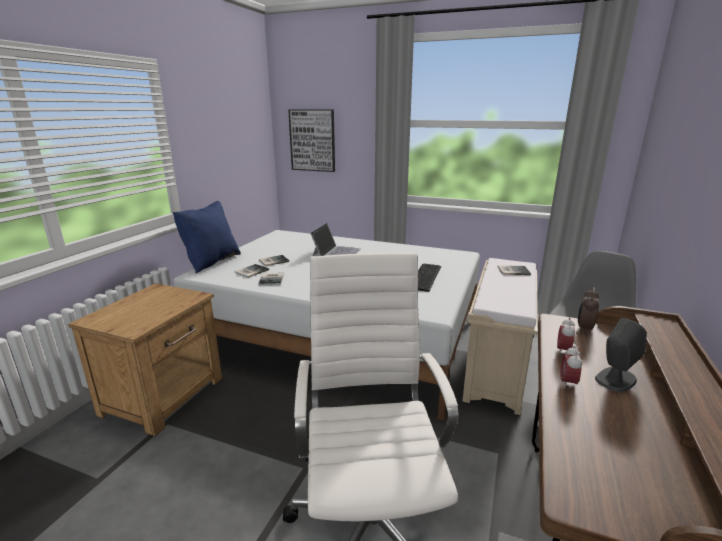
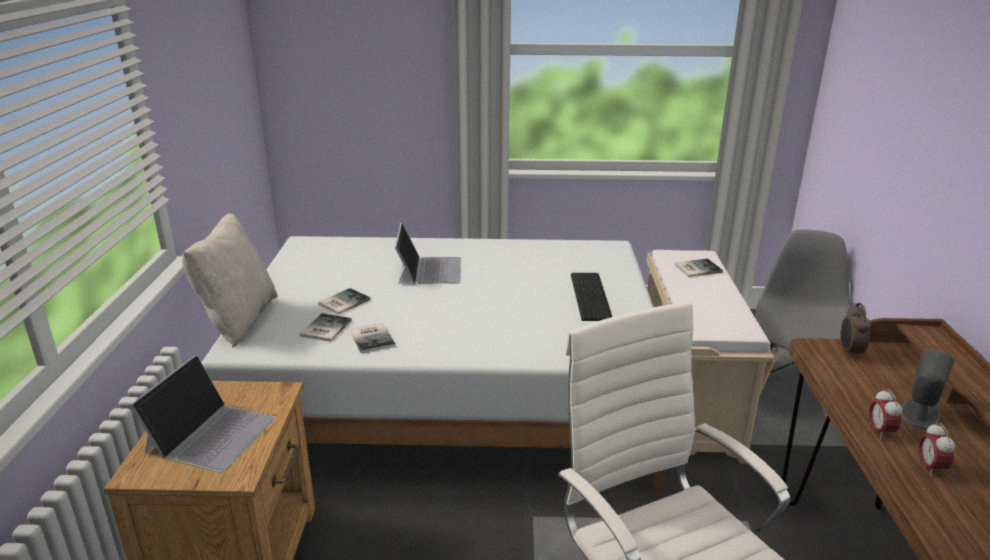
camera: 20 degrees left, 5 degrees up
(142, 309) = (211, 433): none -> laptop
(211, 262) = (238, 320): blue pillow -> beige pillow
(312, 140) = (334, 78): picture -> none
(563, 351) = (848, 389): alarm clock -> alarm clock (930, 468)

